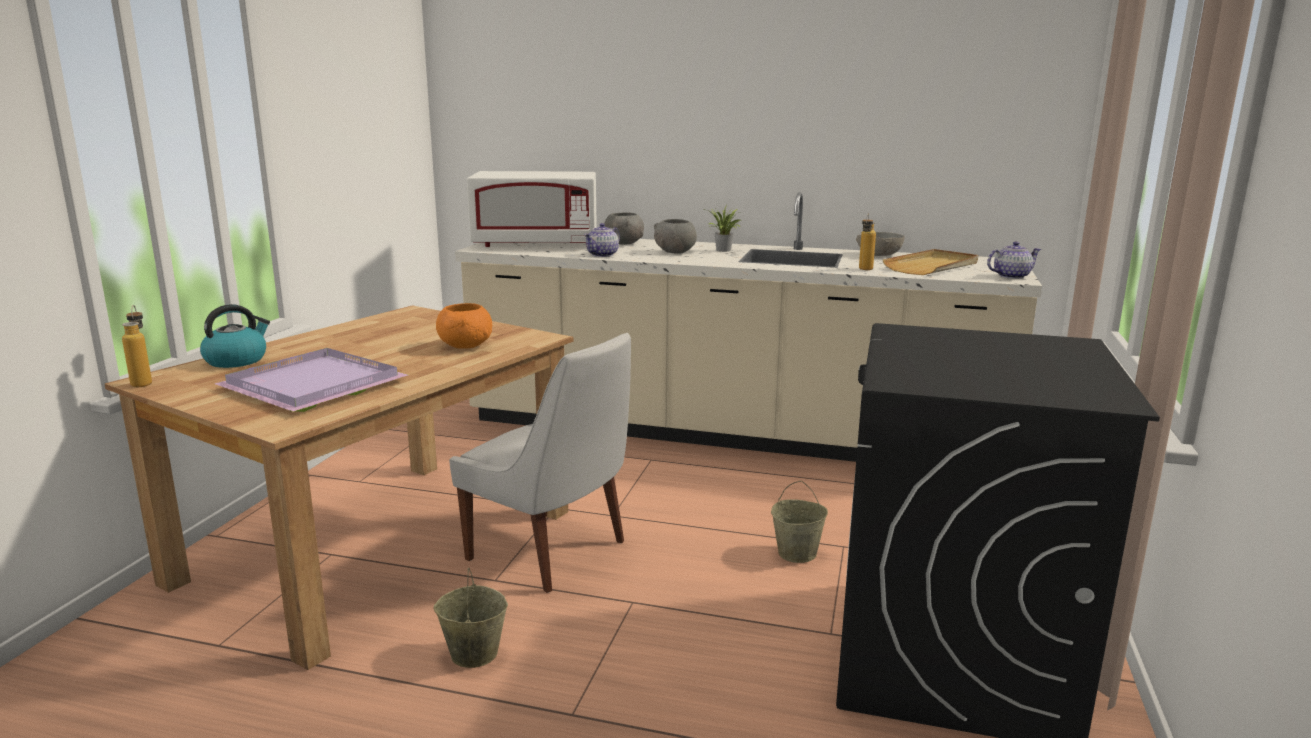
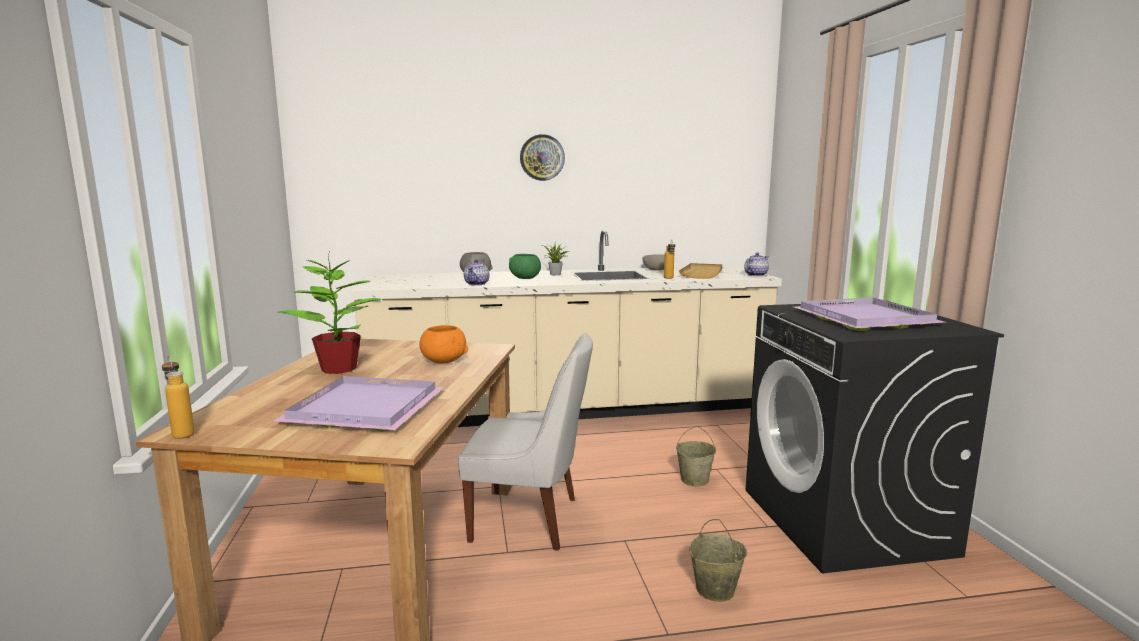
camera: 25 degrees left, 5 degrees down
(237, 360) = (250, 400): kettle -> none
(357, 340) = (340, 369): none -> potted plant
(473, 653) = (549, 613): beige bucket -> beige bucket (714, 590)
(536, 244) = (409, 281): white microwave -> none
(675, 252) = (525, 278): grey bowl -> green bowl
(729, 87) = (542, 157): none -> wall clock
(985, 361) = (864, 318): none -> purple tray

